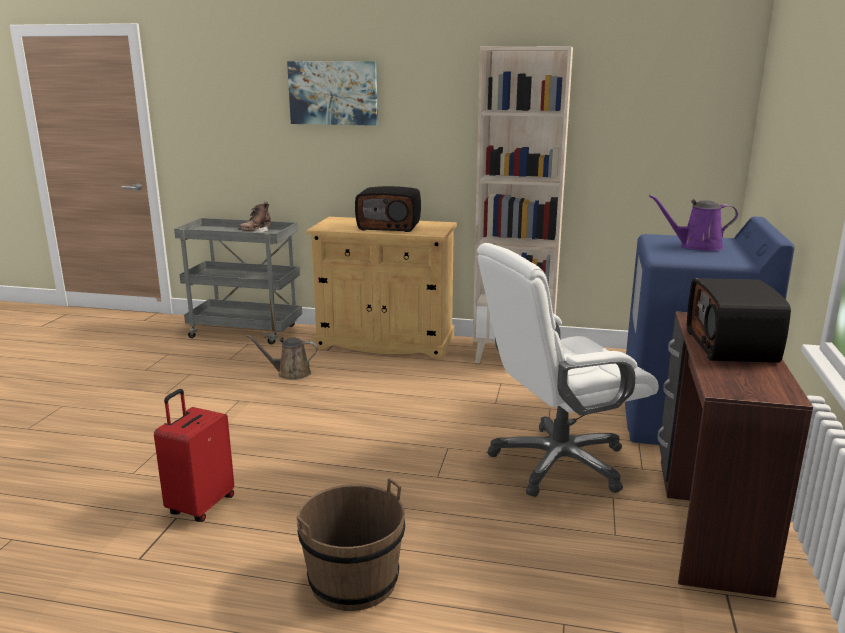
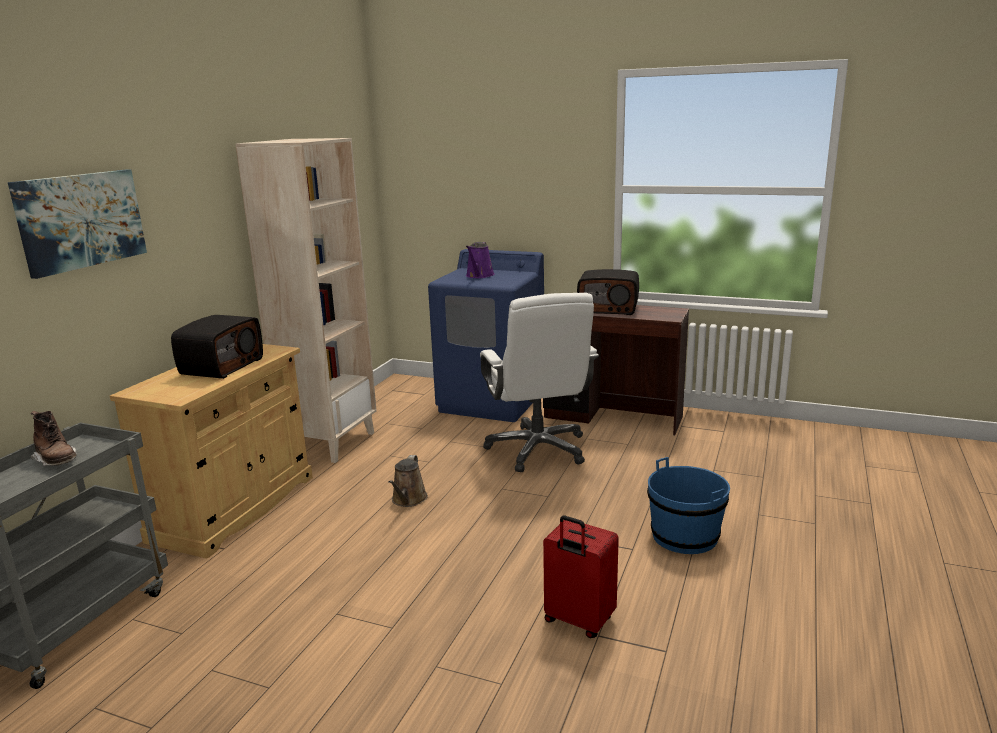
camera: 80 degrees left, 0 degrees up
(290, 373) = (279, 575): brown watering can -> brown watering can (408, 500)
(354, 581) = (685, 536): brown bucket -> blue bucket

